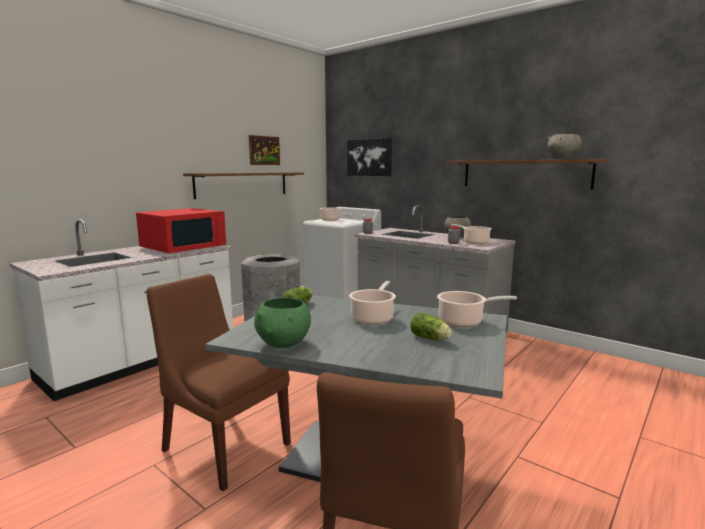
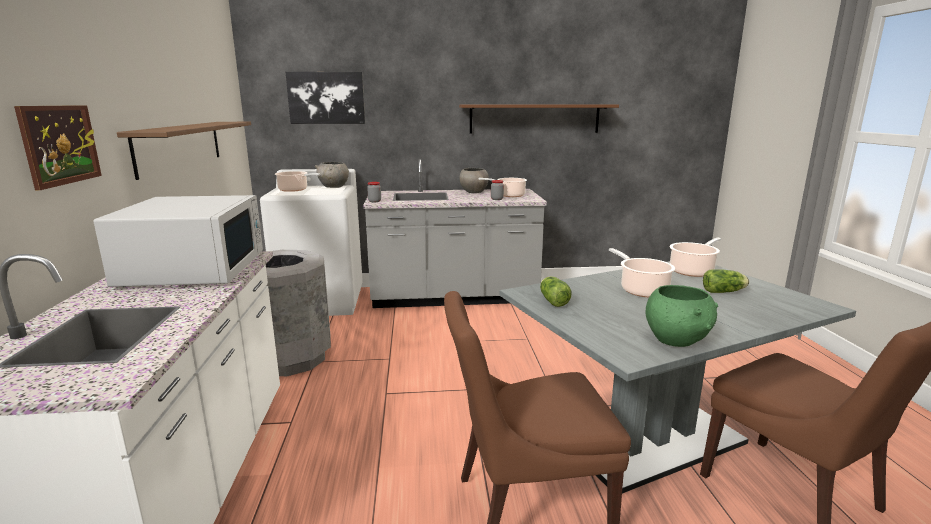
camera: 45 degrees left, 5 degrees up
(184, 246) = (195, 268): red microwave -> white microwave
(264, 150) = (192, 86): picture -> picture (60, 144)
(563, 159) = (578, 104): grey bowl -> grey bowl (333, 187)

